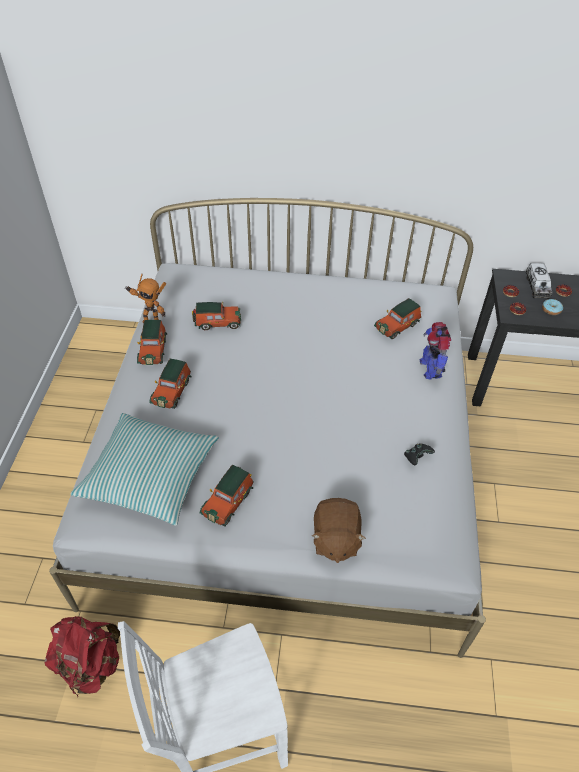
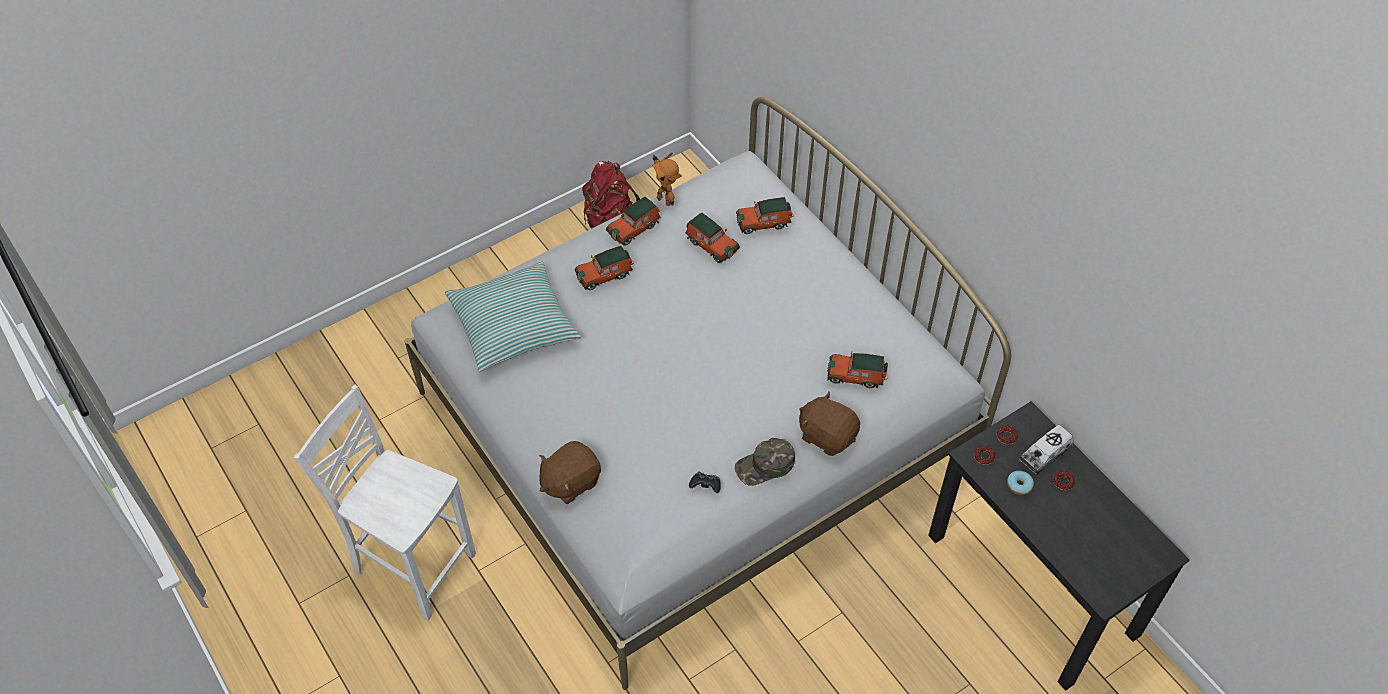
camera: 50 degrees right, 5 degrees up
(90, 664) = (392, 437): red backpack -> red backpack (610, 219)
(229, 501) = (538, 390): toy car -> toy car (764, 222)
(428, 414) = (765, 466): none -> green cap
(431, 368) = (827, 435): toy robot -> brown plush toy

